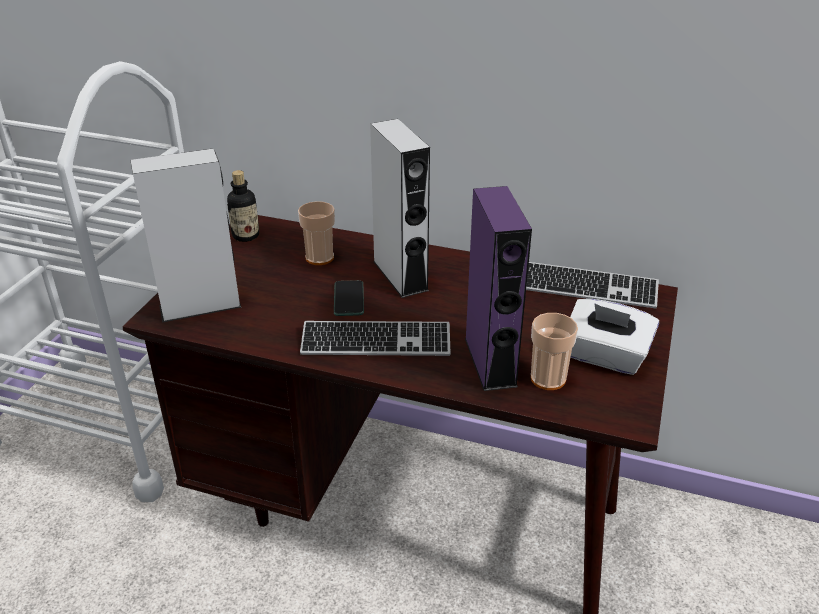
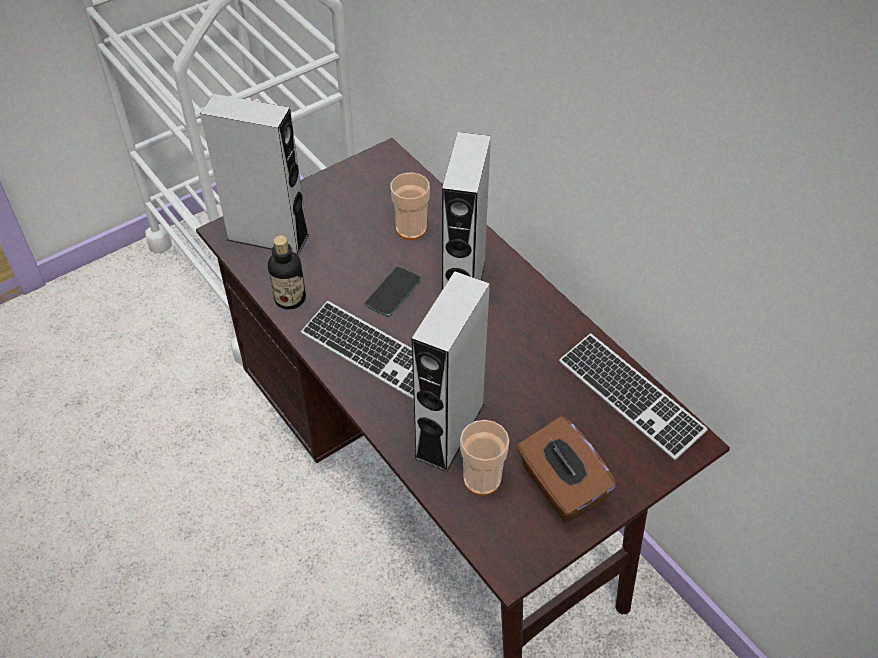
camera: 35 degrees right, 15 degrees up
(246, 236) = (370, 170): bottle -> bottle (290, 298)
(490, 361) = (449, 431): purple speaker -> grey speaker
(605, 357) = (561, 487): white tissue box -> brown tissue box

